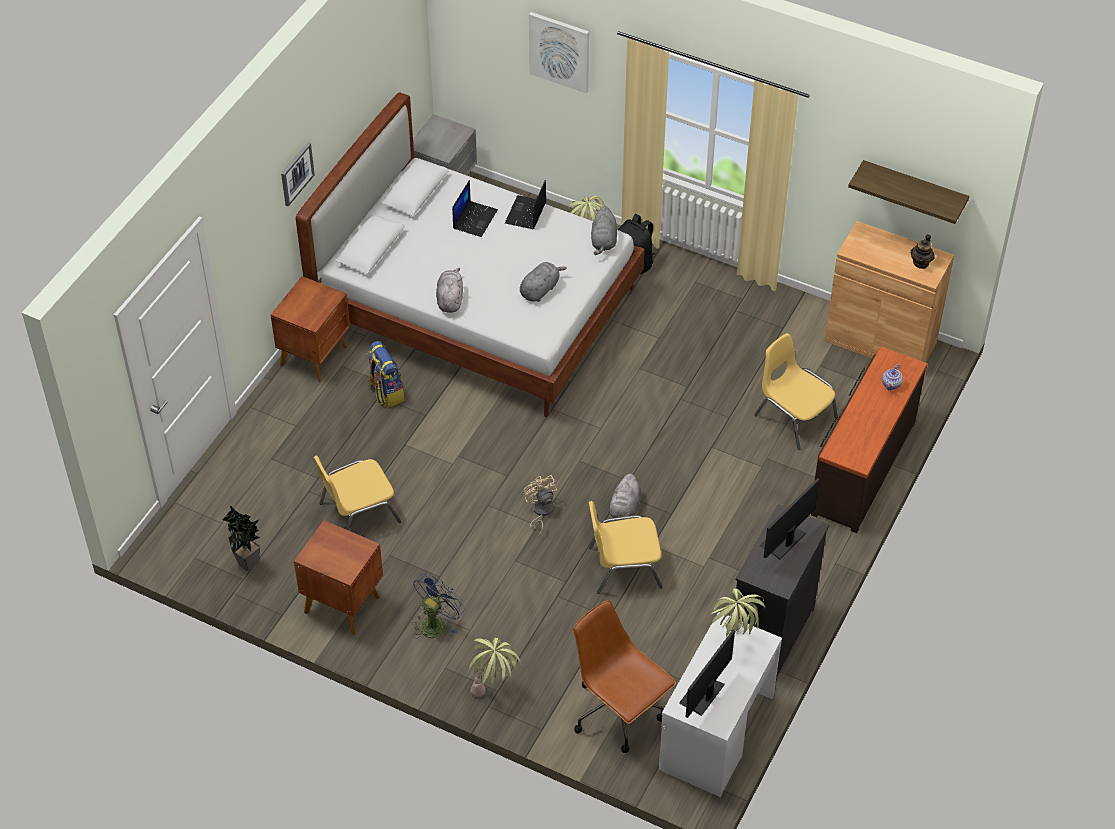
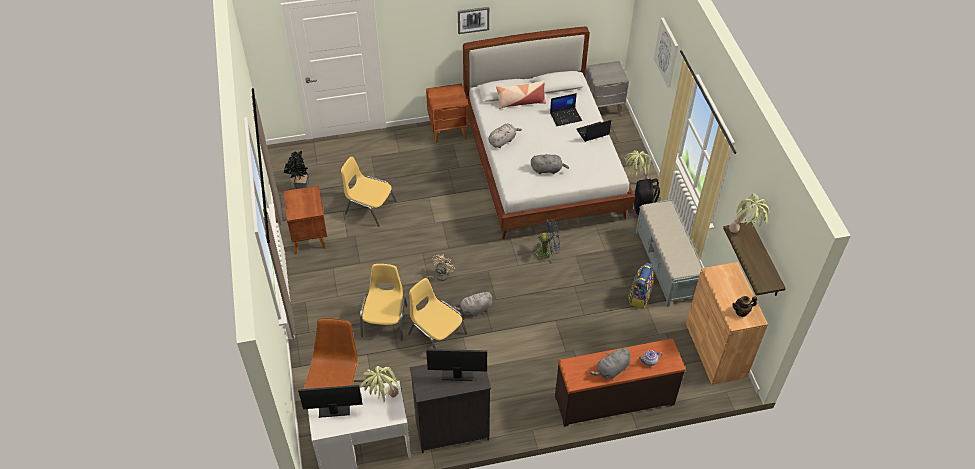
camera: 50 degrees right, 0 degrees up
(385, 392) = (453, 169): backpack -> backpack (639, 296)
(404, 242) = (520, 102): none -> pillow
(436, 623) = (329, 280): blue fan -> blue fan (547, 252)
(494, 688) = (309, 329): potted plant -> potted plant (744, 235)
(603, 241) = (610, 173): grey plush toy -> grey plush toy (611, 370)
(733, 302) = (666, 266): none -> grey bench
(794, 416) = (616, 343): yellow chair -> yellow chair (385, 320)

